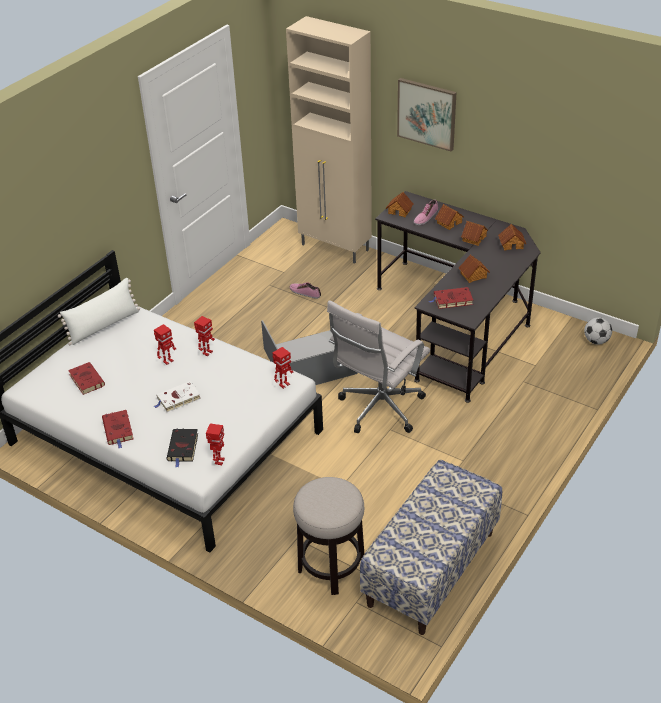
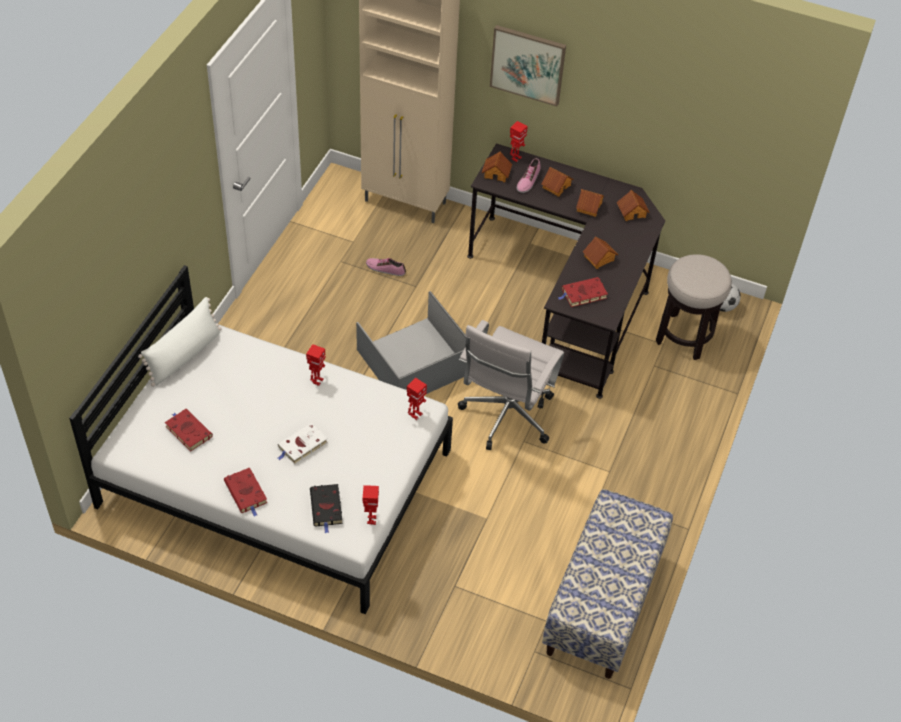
camera: 15 degrees left, 10 degrees up
(167, 361) = (275, 397): toy robot -> toy robot (516, 158)
(331, 567) = (499, 615): stool -> stool (684, 337)

